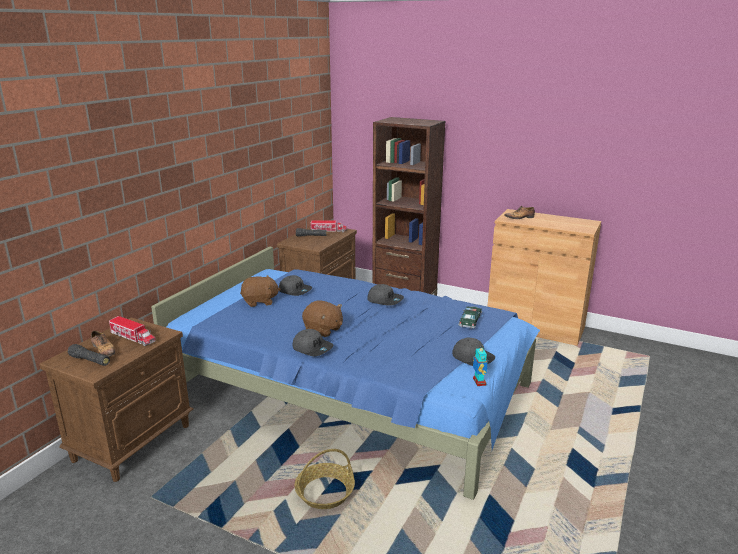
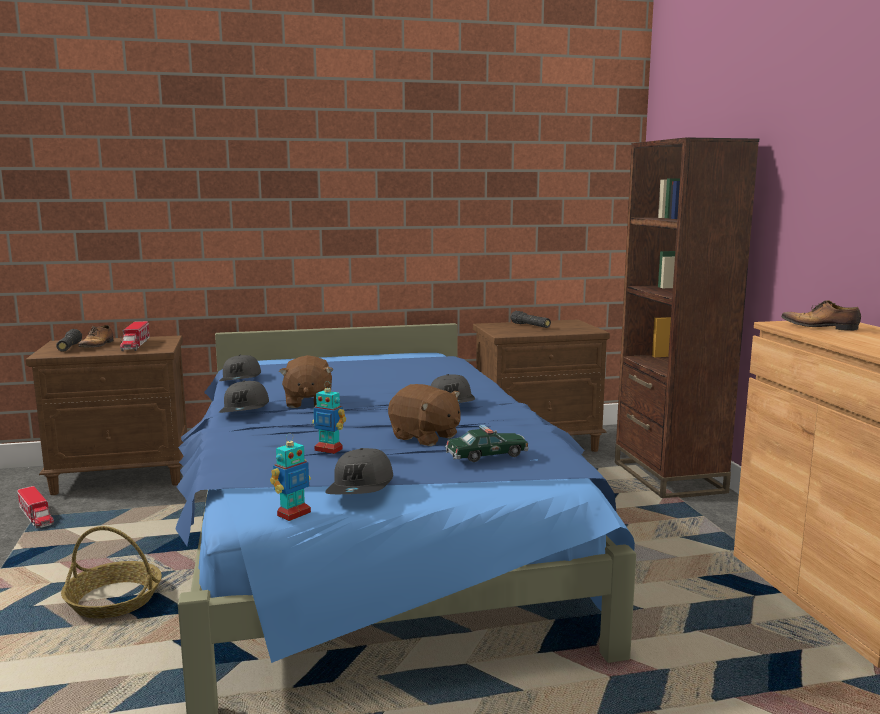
camera: 50 degrees right, 10 degrees down
(260, 302) = (335, 367): brown plush toy -> brown plush toy (425, 437)
(295, 290) = (394, 369): grey cap -> grey cap (241, 379)
(328, 231) = (567, 326): toy truck -> toy truck (36, 517)
(417, 349) = (329, 449): none -> toy robot

